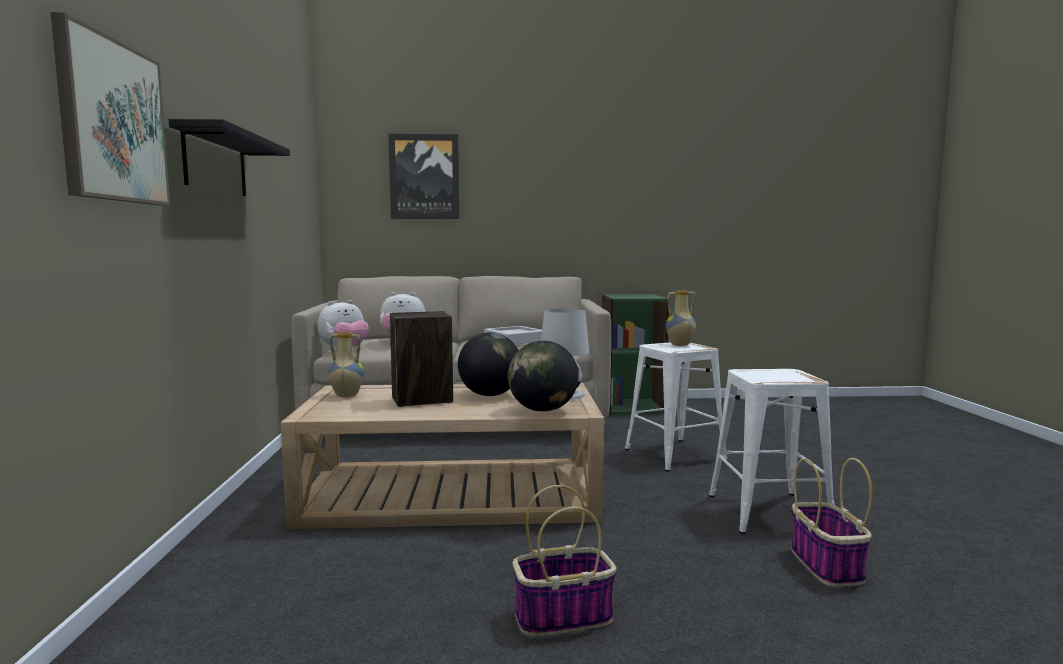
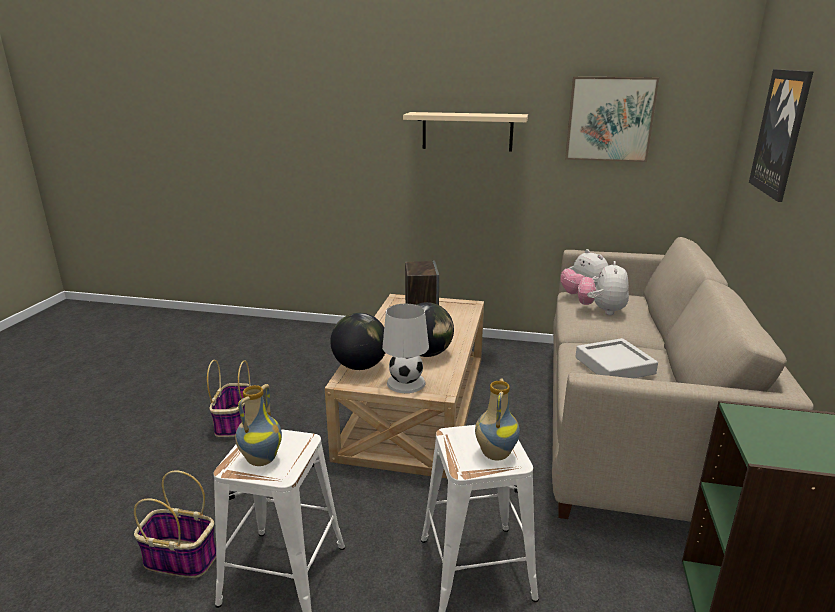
camera: 105 degrees right, 15 degrees up
(112, 122) = (358, 123): picture -> picture (610, 119)
(215, 163) = (467, 131): black shelf -> beige shelf
(346, 396) = (448, 307): vase -> vase (260, 459)

